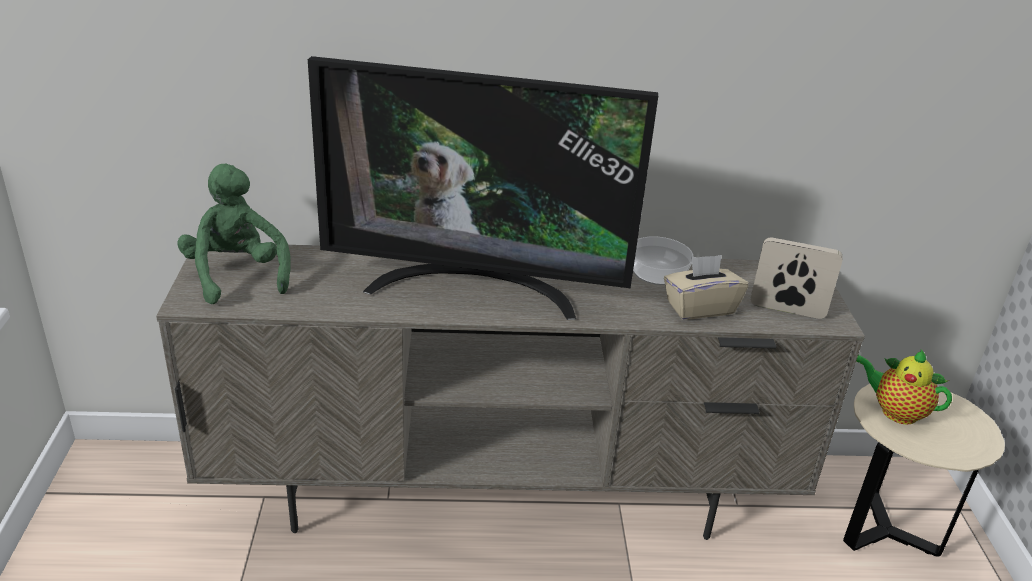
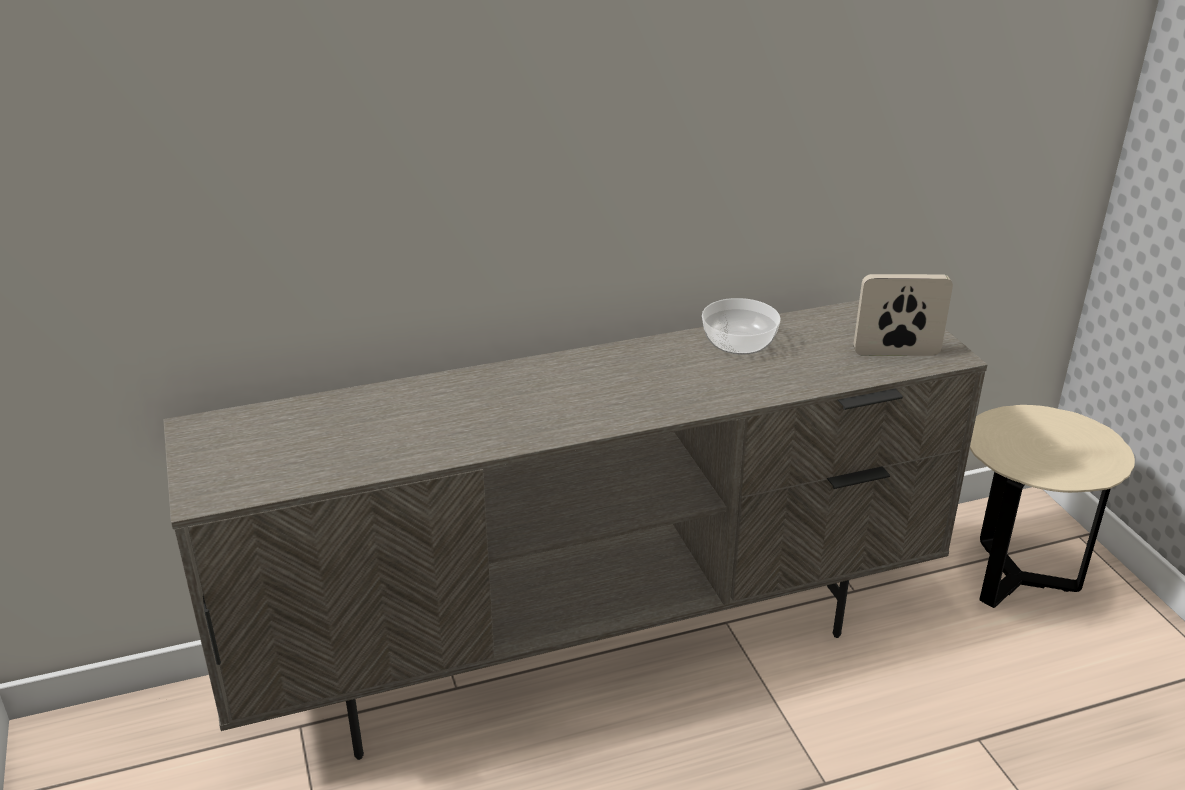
camera: 15 degrees left, 0 degrees up
(237, 275) = (245, 449): green plush toy -> none
(475, 286) = (544, 399): television -> none
(700, 307) = (805, 370): beige tissue box -> none
(895, 411) = (1013, 442): teapot -> none

